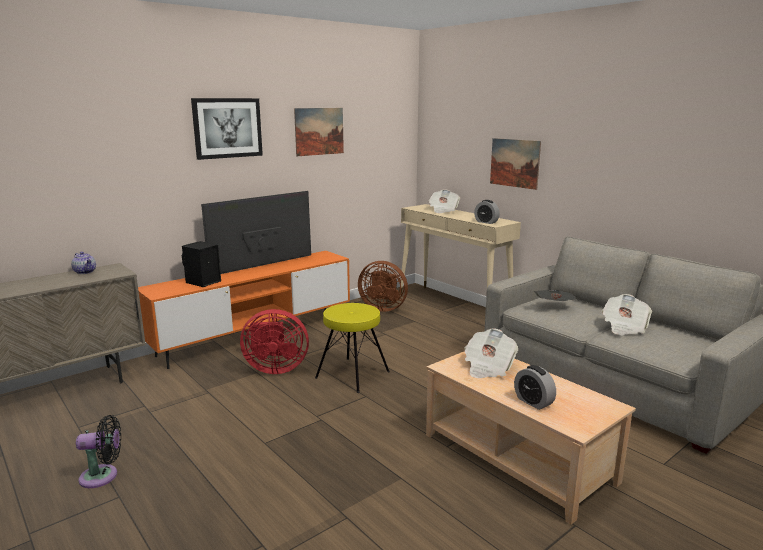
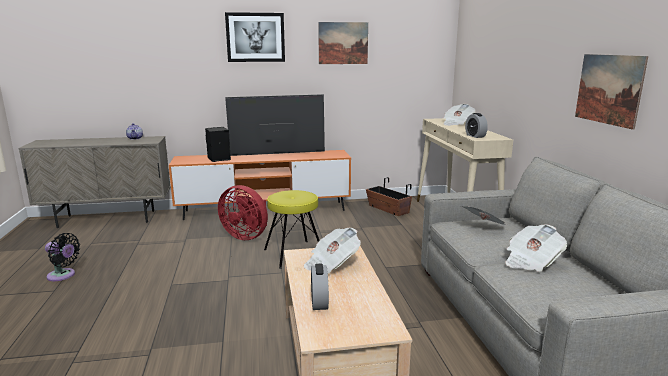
camera: 30 degrees right, 0 degrees up
(383, 308) = (388, 209): brown fan -> planter
(514, 163) = (515, 76): picture -> picture (608, 89)

